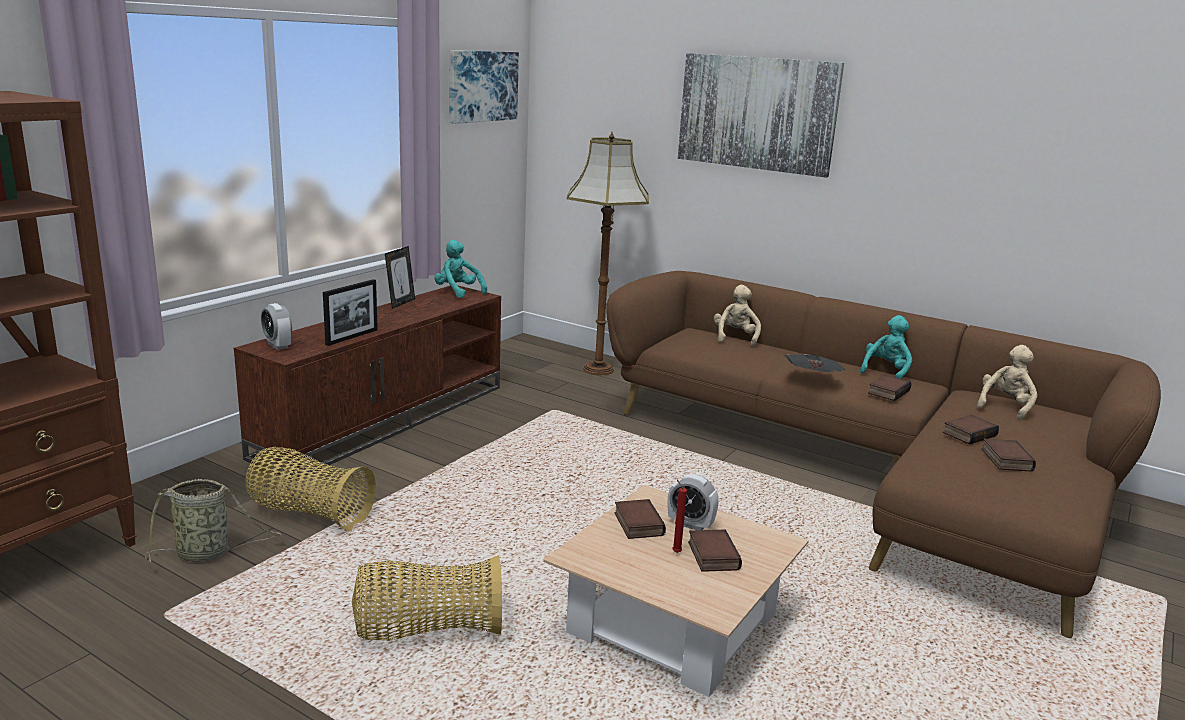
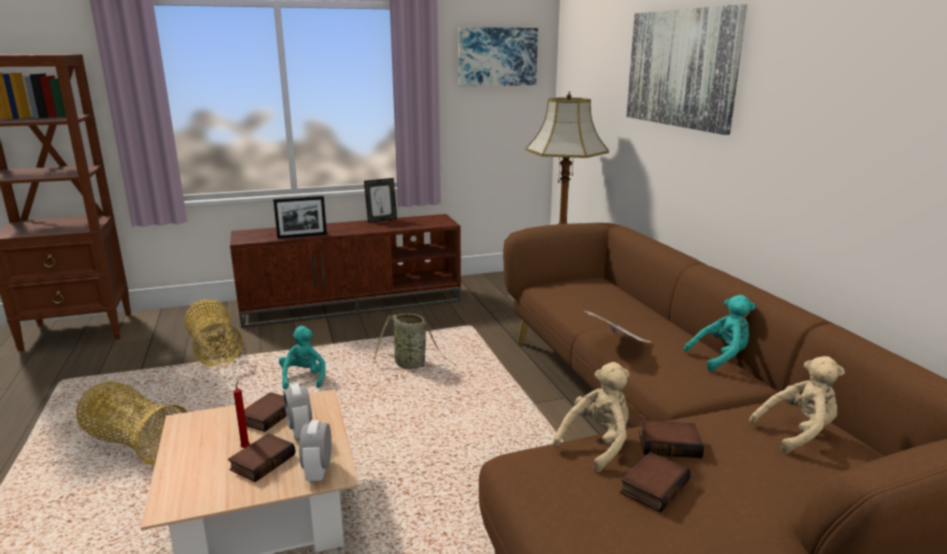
camera: 40 degrees right, 0 degrees up
(207, 553) = (134, 355): basket -> basket (412, 365)
(278, 345) = (253, 233): alarm clock -> alarm clock (318, 472)
(458, 292) = (435, 219): turquoise plush toy -> turquoise plush toy (304, 378)
(735, 338) = (621, 293): beige plush toy -> beige plush toy (597, 444)
(887, 391) = (678, 376): book -> none

